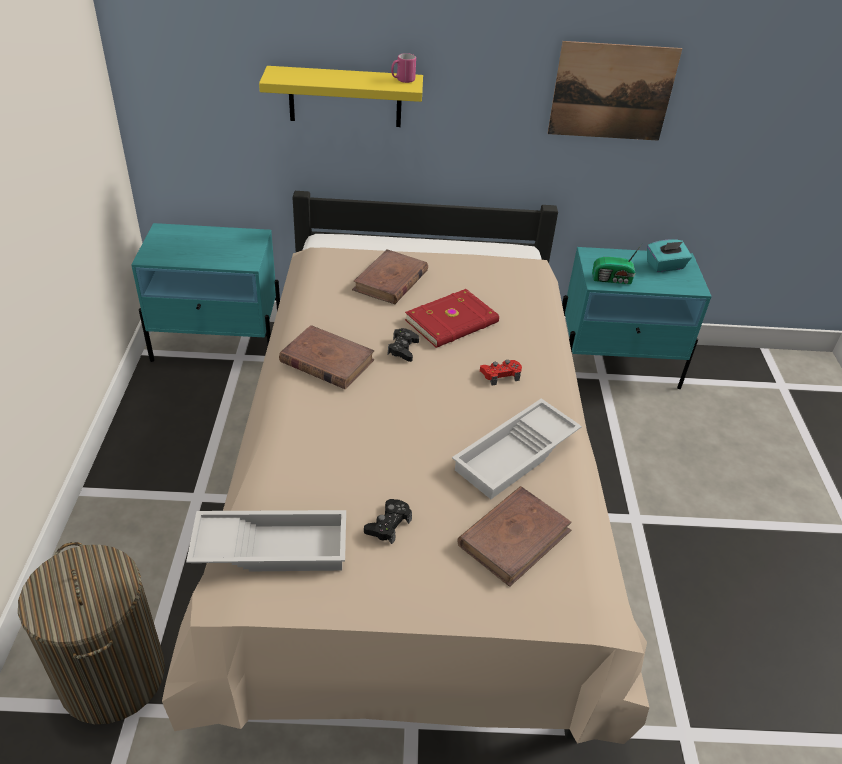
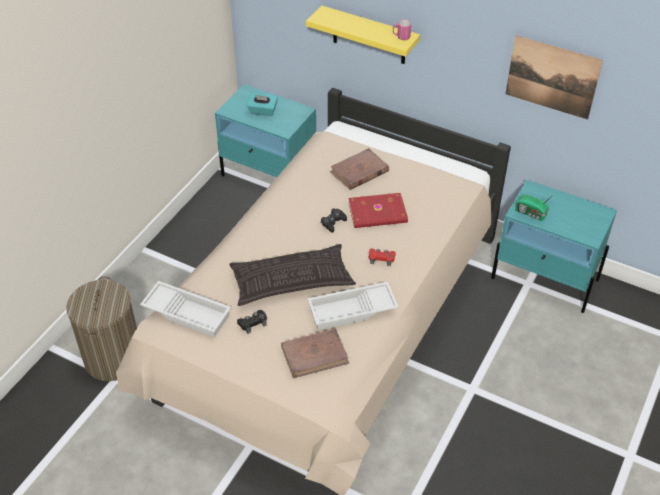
camera: 30 degrees right, 5 degrees up
(326, 361) = (282, 216): brown book -> none
(402, 442) = (292, 281): none -> pillow
(665, 266) = (583, 214): turquoise tissue box -> turquoise tissue box (262, 111)

